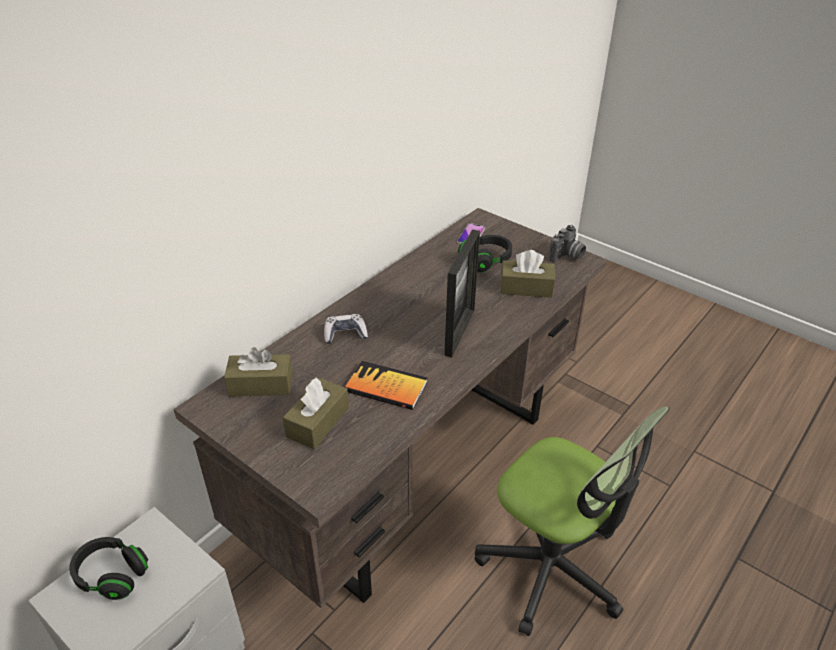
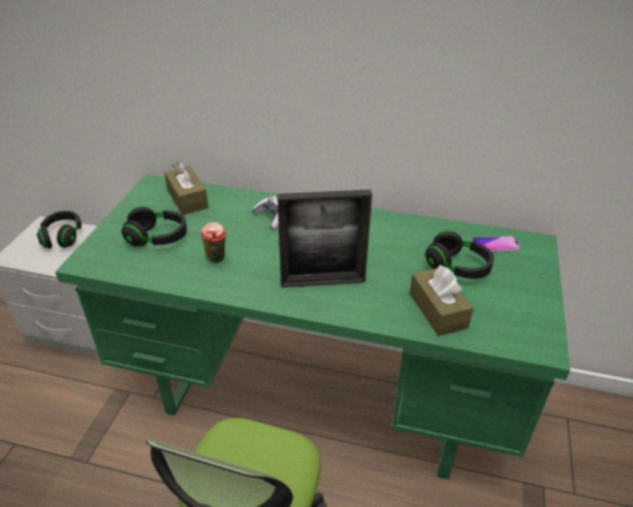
camera: 65 degrees right, 0 degrees up
(318, 422) = (157, 238): brown tissue box -> black headphones
(386, 387) = (217, 260): book -> cup
(416, 469) = (317, 396): brown desk -> green desk
(567, 256) = (535, 330): camera -> none

